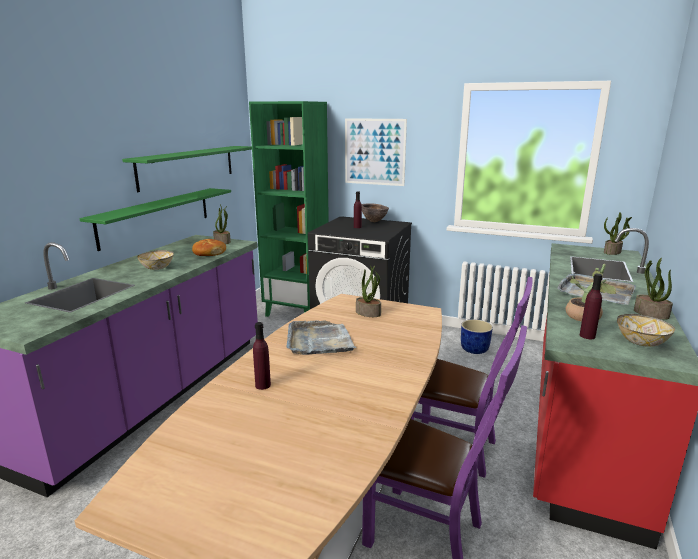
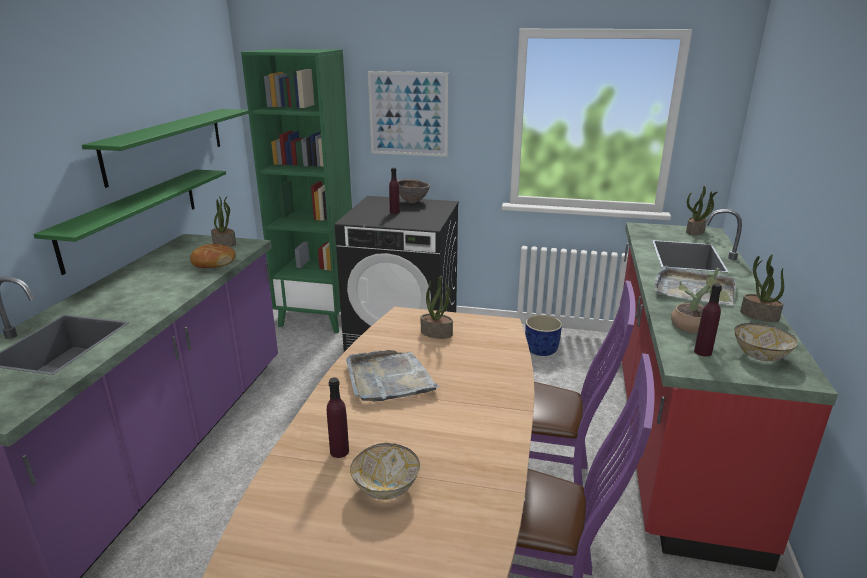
camera: 10 degrees left, 5 degrees up
(157, 268) = (151, 292): bowl -> bowl (386, 487)

